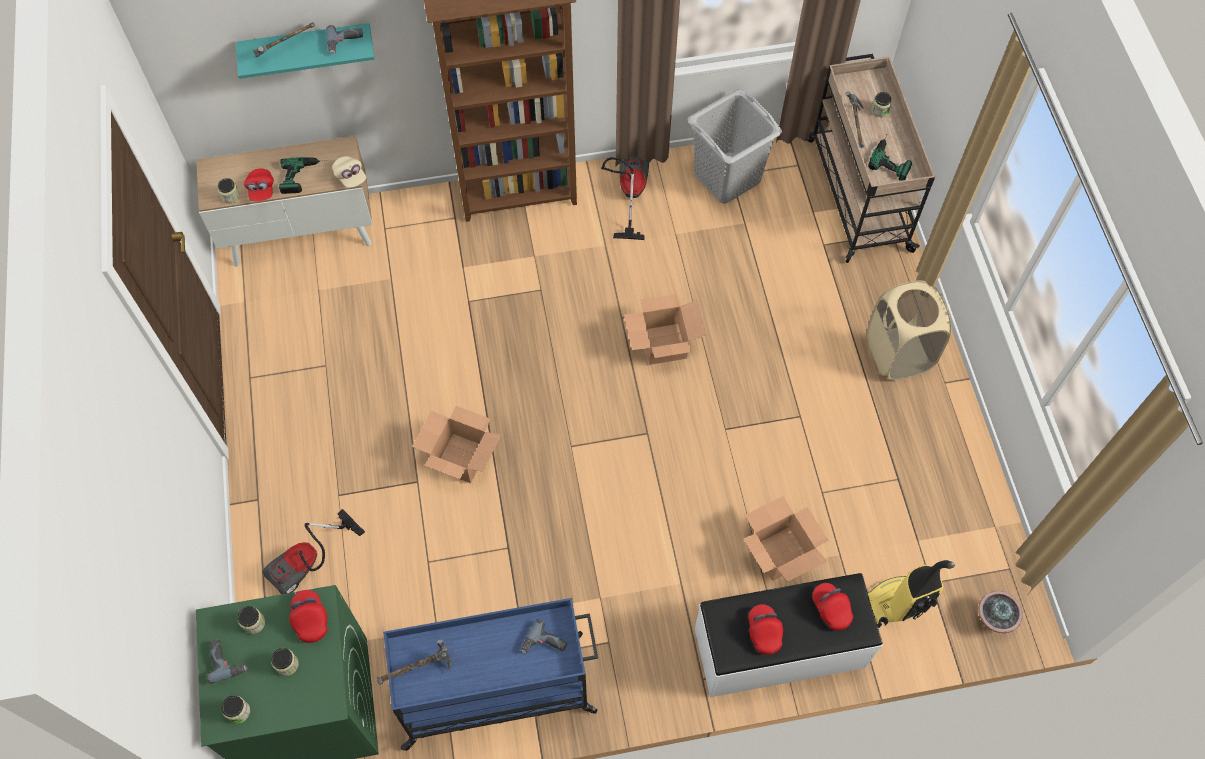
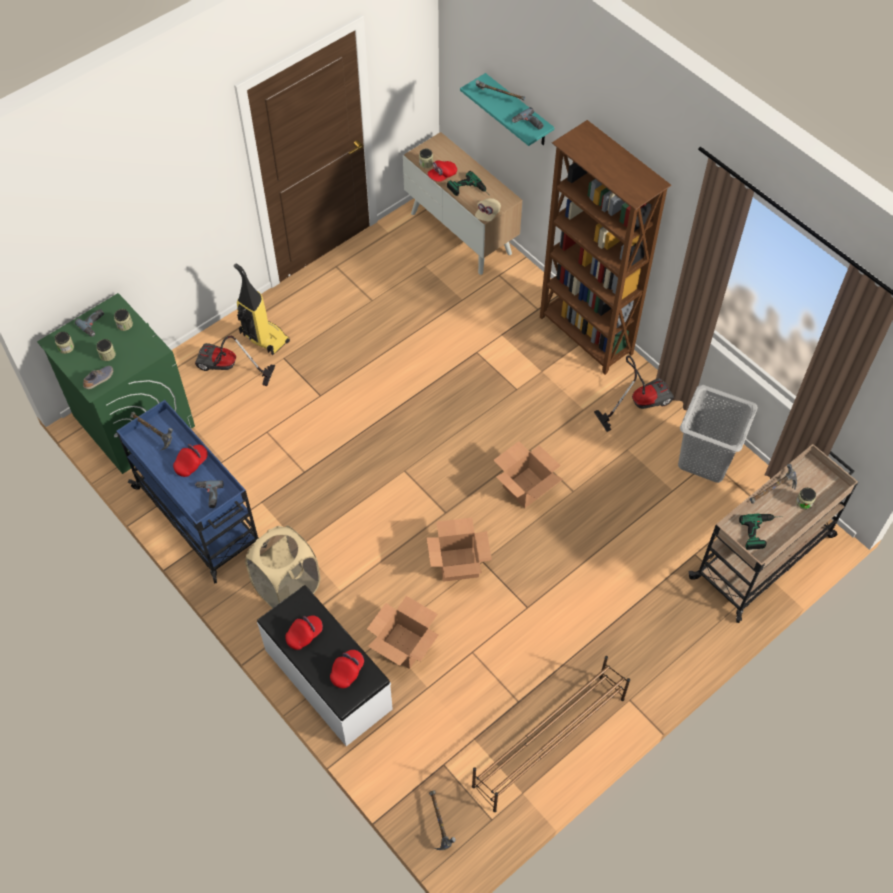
camera: 60 degrees right, 5 degrees down
(310, 619) = (142, 350): red cap -> red cap (191, 463)
(320, 691) = (99, 380): none -> shoe
(461, 459) = (352, 411): cardboard box -> cardboard box (458, 564)
(897, 603) = (411, 746): vacuum cleaner -> vacuum cleaner (263, 338)
(898, 353) = (632, 653): beige laundry basket -> beige laundry basket (287, 588)
(953, 475) = (548, 742): none -> brown shoe rack
(993, 619) = (440, 825): potted plant -> hammer

